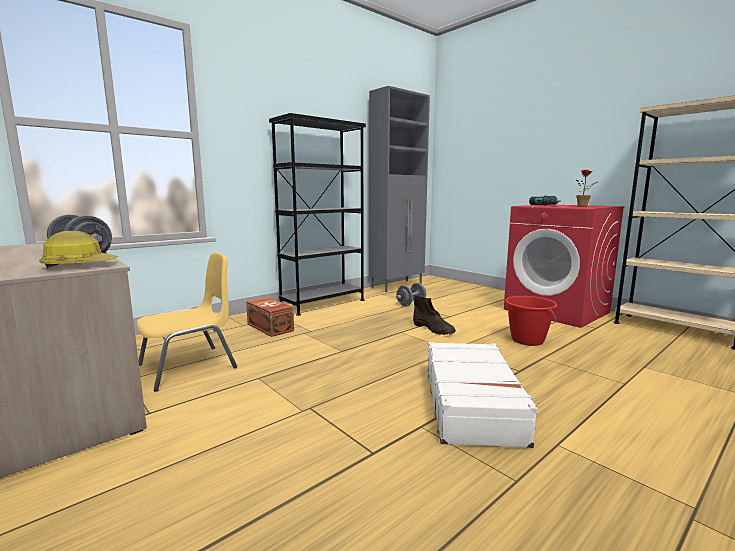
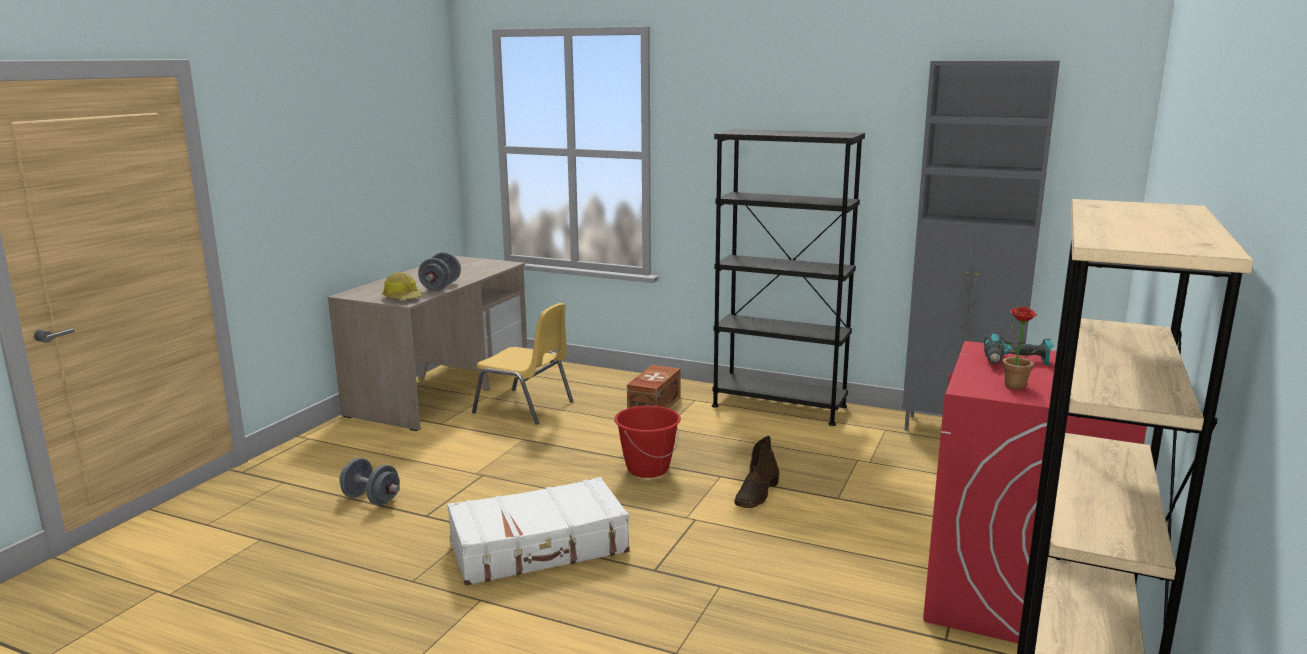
camera: 65 degrees right, 5 degrees up
(411, 304) = (862, 460): grey dumbbell -> grey dumbbell (371, 499)
(527, 340) = (787, 570): red bucket -> red bucket (647, 469)

